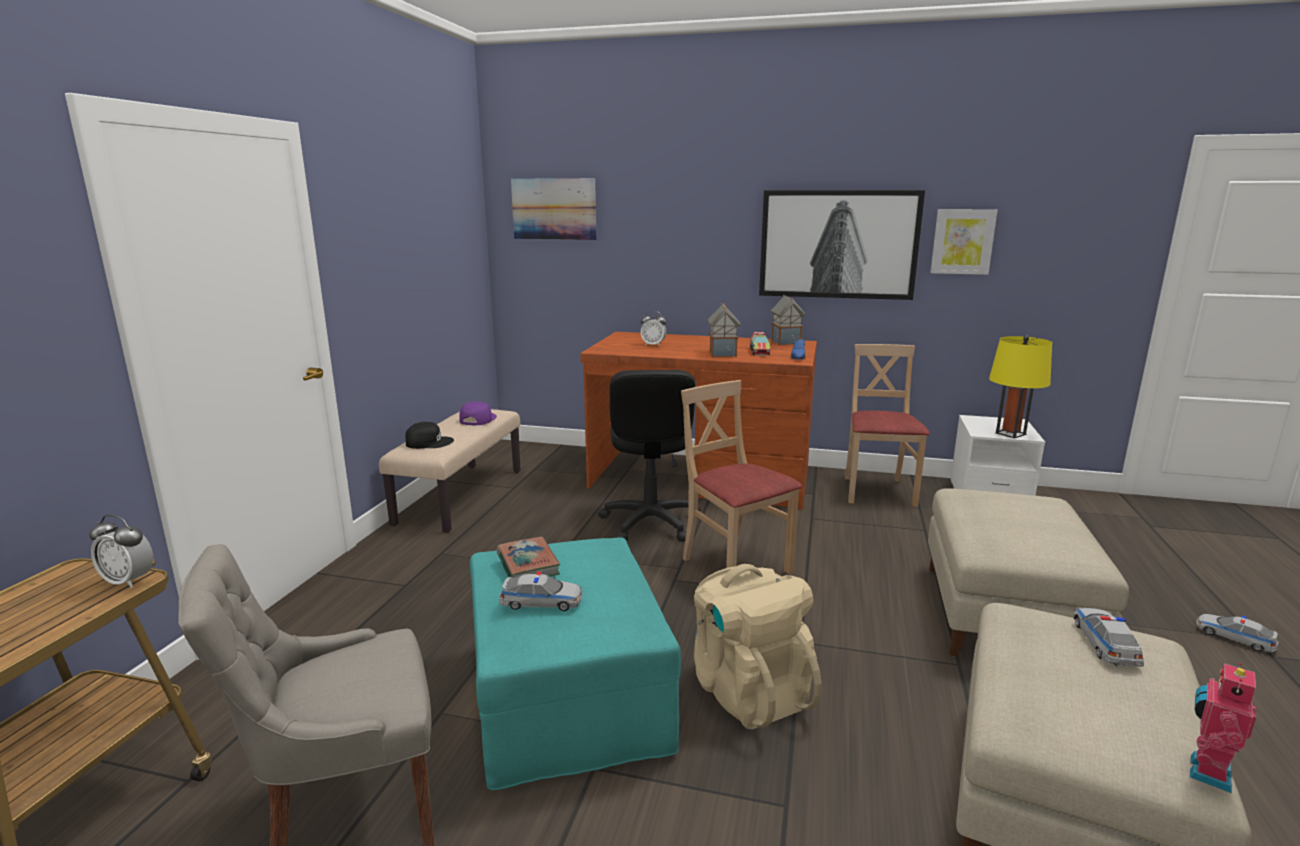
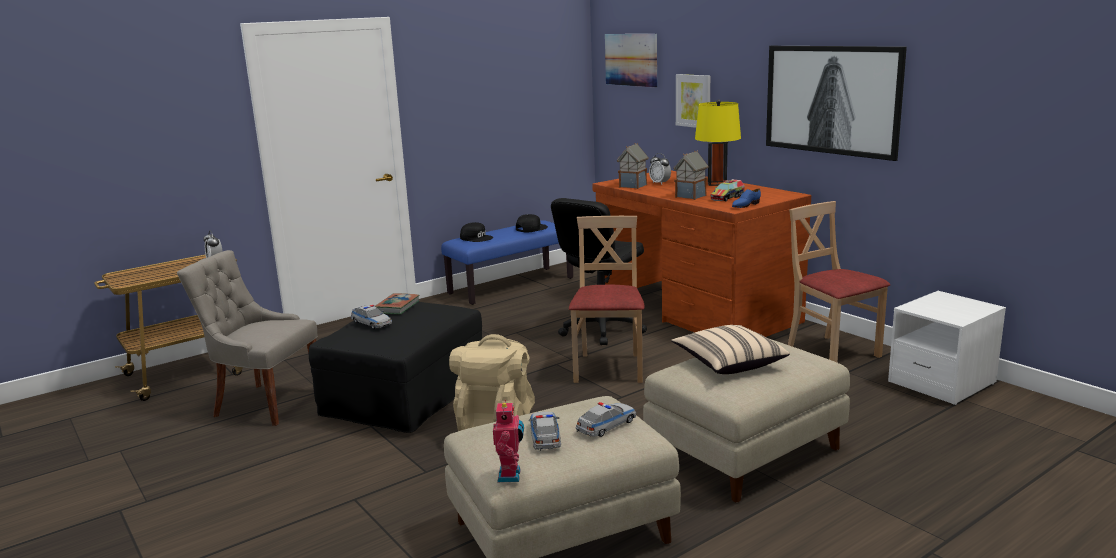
camera: 40 degrees right, 0 degrees up
(460, 496) = (511, 285): beige bench -> blue bench
(477, 419) = (531, 228): purple cap -> black cap
(566, 696) = (404, 396): turquoise ottoman -> black ottoman
(785, 342) = (776, 193): toy house -> toy house (633, 186)
(877, 491) = (832, 353): beige chair -> beige chair turned 75 degrees counterclockwise
(962, 241) = (943, 102): picture -> picture (693, 101)
(1009, 525) = (729, 363): none -> beige pillow
(1010, 434) = (943, 314): yellow table lamp -> yellow table lamp (717, 183)
(1206, 771) = (511, 475): toy robot -> toy robot turned 105 degrees clockwise
(1234, 638) = (926, 532): toy car -> toy car (545, 436)

